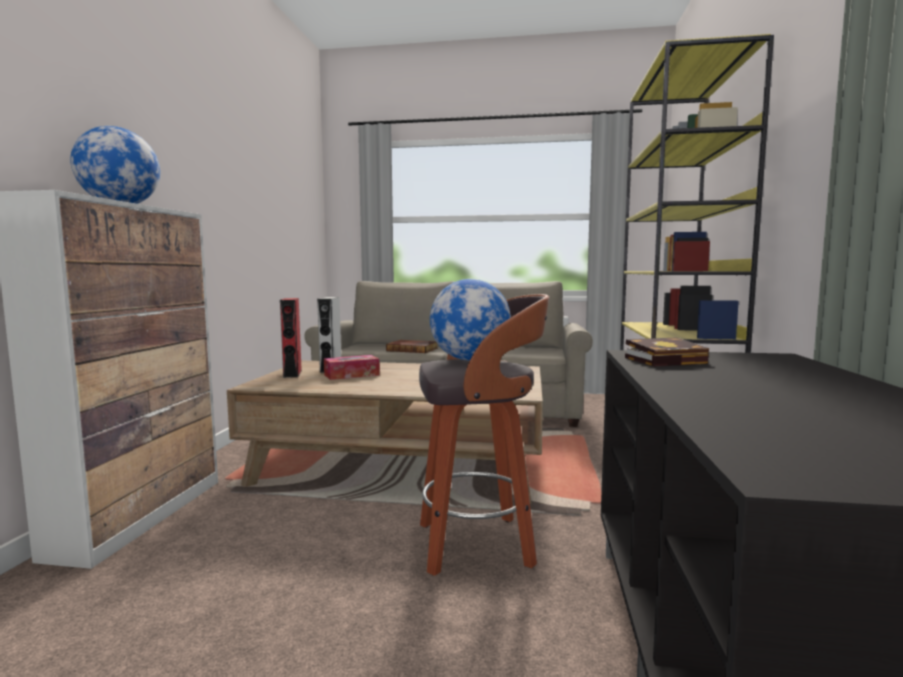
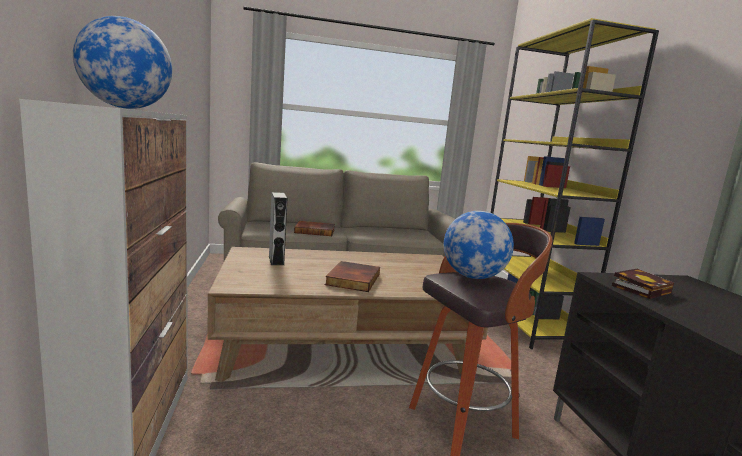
camera: 20 degrees left, 5 degrees up
(292, 373) = (246, 267): red speaker -> none
(351, 375) = (305, 268): tissue box -> none
(390, 383) = (352, 279): none -> book

